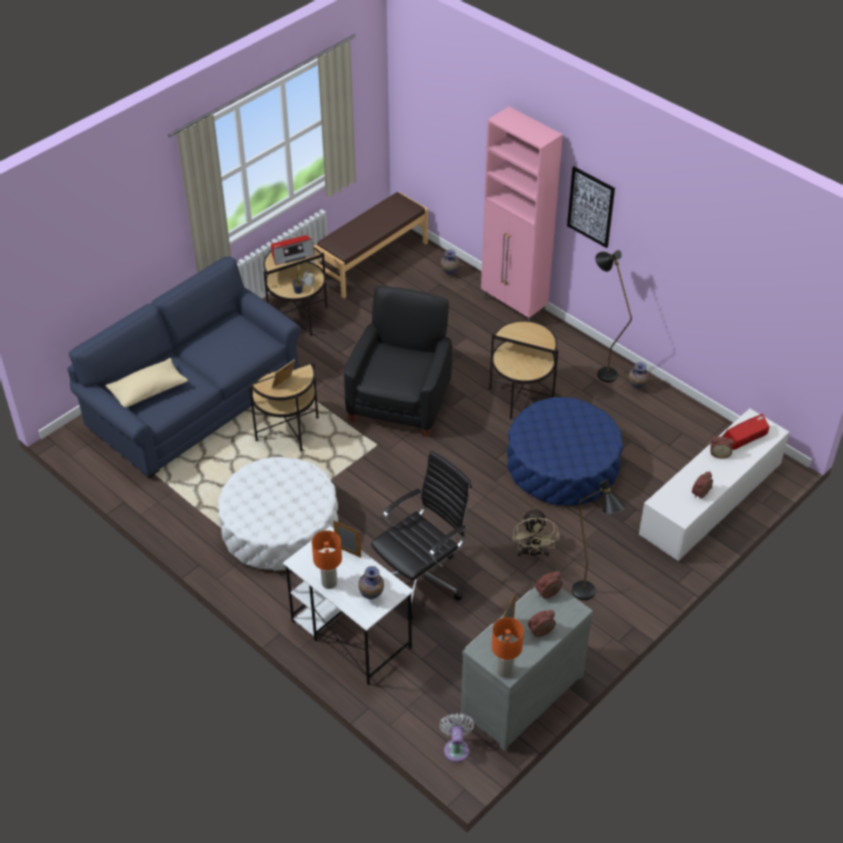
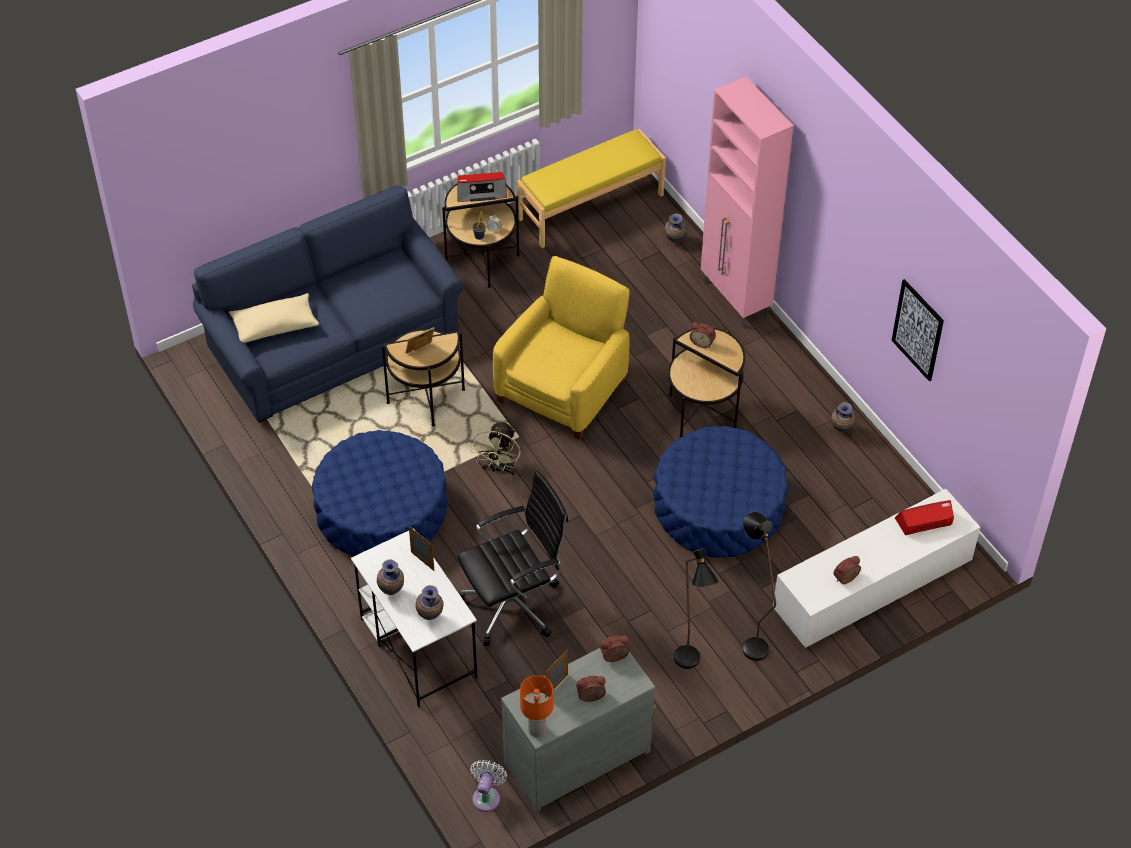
camera: 15 degrees right, 5 degrees up
(280, 528) = (381, 511): white ottoman -> blue ottoman
(329, 583) = (392, 591): orange table lamp -> vase
(372, 261) = (590, 206): brown bench -> yellow bench
(400, 400) = (563, 388): black armchair -> yellow armchair
(533, 553) = (647, 601): beige fan -> beige fan (499, 469)
(591, 207) = (817, 213): picture -> picture (918, 330)
(601, 371) = (808, 401): black floor lamp -> black floor lamp (750, 641)
(719, 453) = (887, 536): alarm clock -> alarm clock (702, 342)

